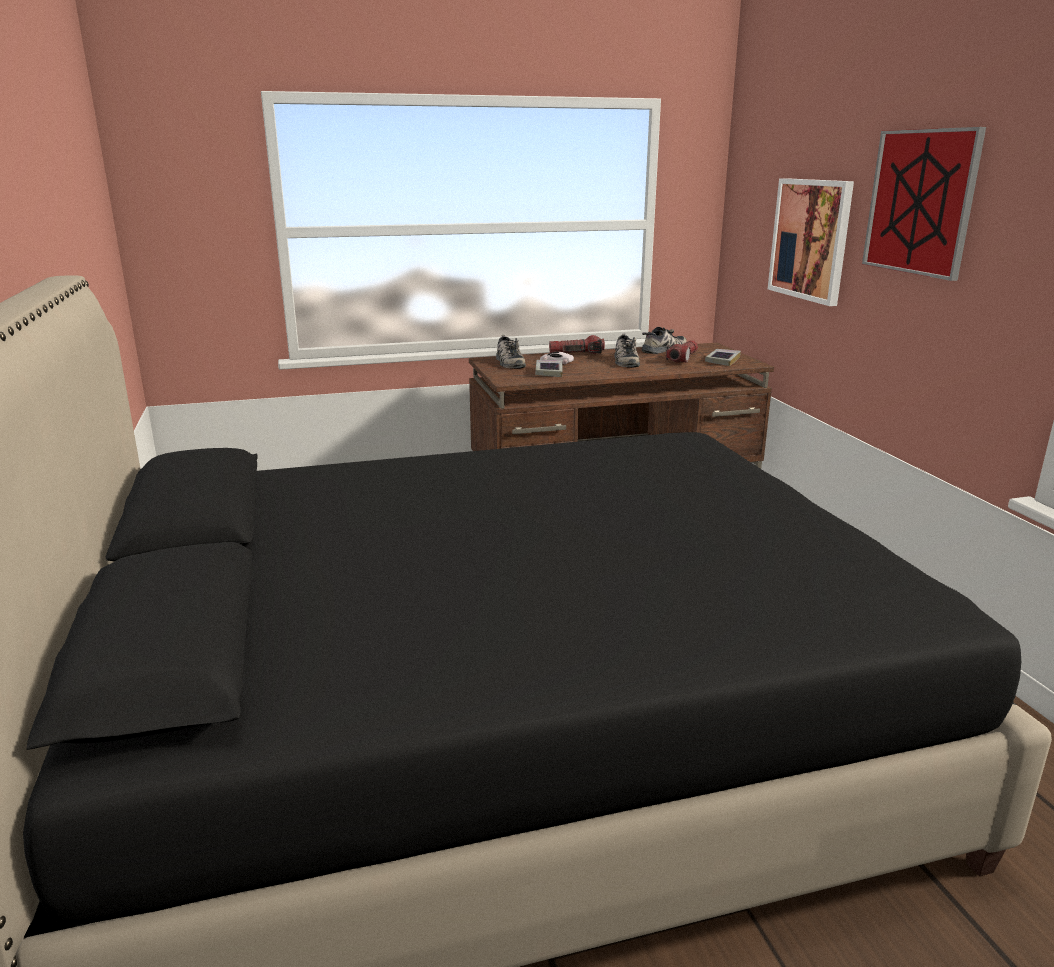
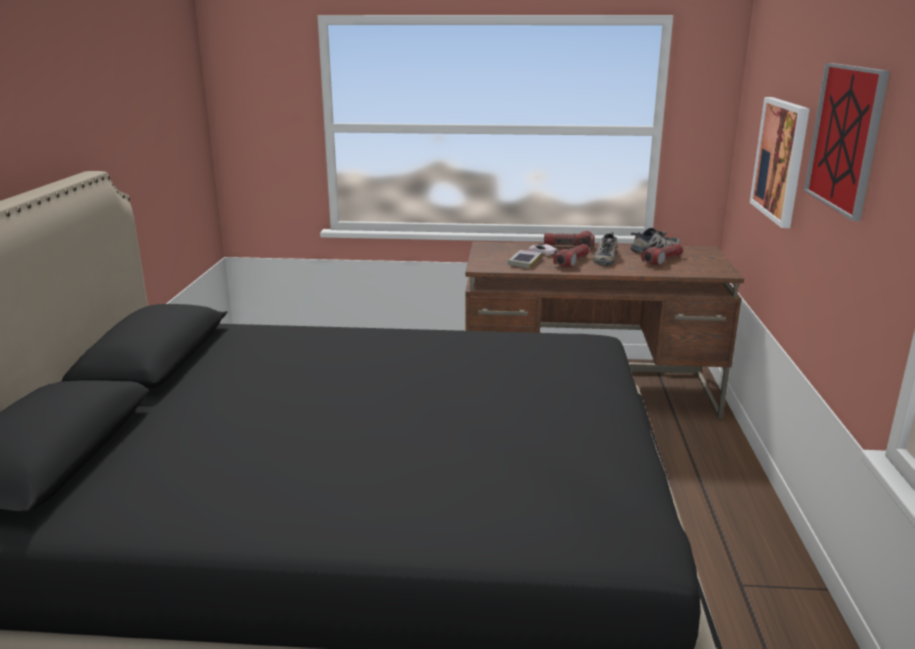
camera: 20 degrees right, 0 degrees up
(508, 362) = (500, 249): shoe -> none
(597, 367) = (572, 262): none -> flashlight
(722, 360) = (698, 267): book -> none

